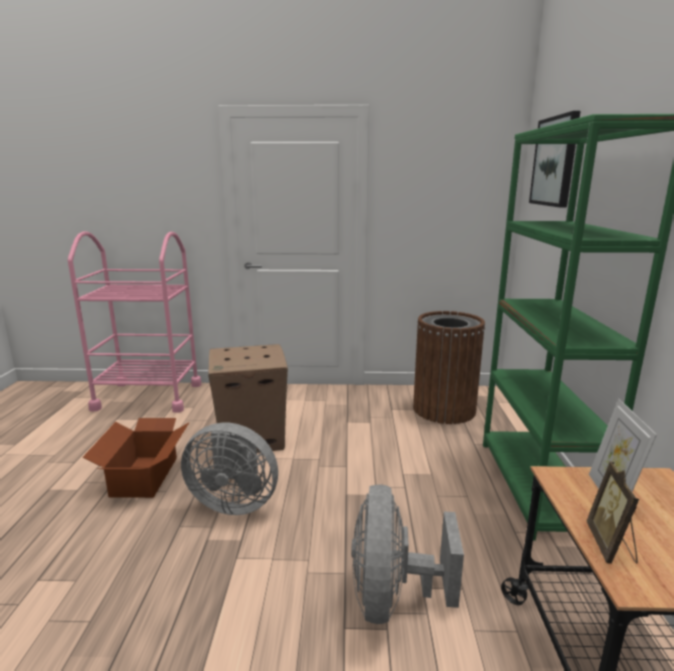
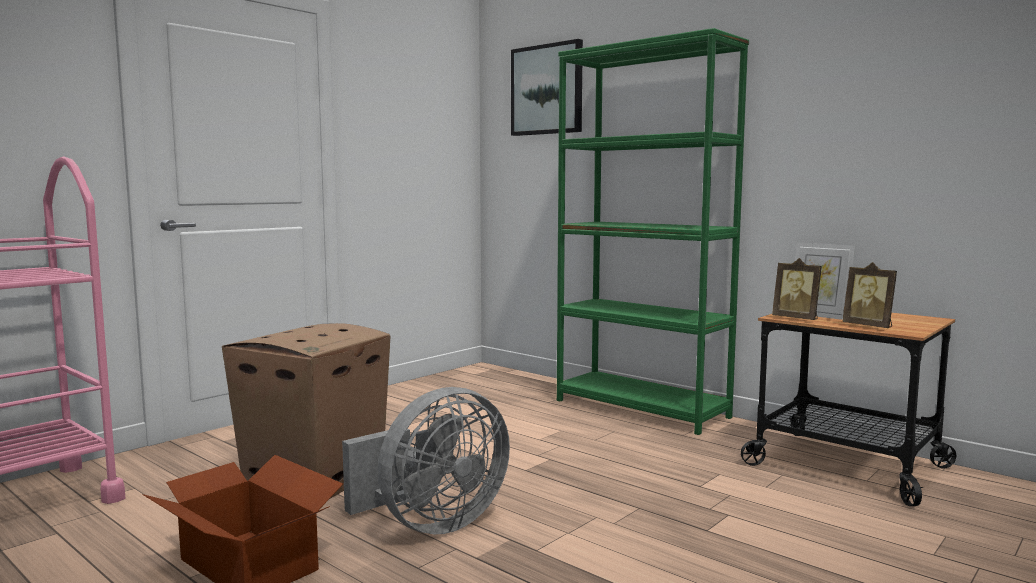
camera: 50 degrees left, 10 degrees down
(393, 597) = (696, 500): grey fan -> none
(444, 409) = (472, 390): brown trash can -> none
(564, 488) = (797, 319): none -> picture frame

